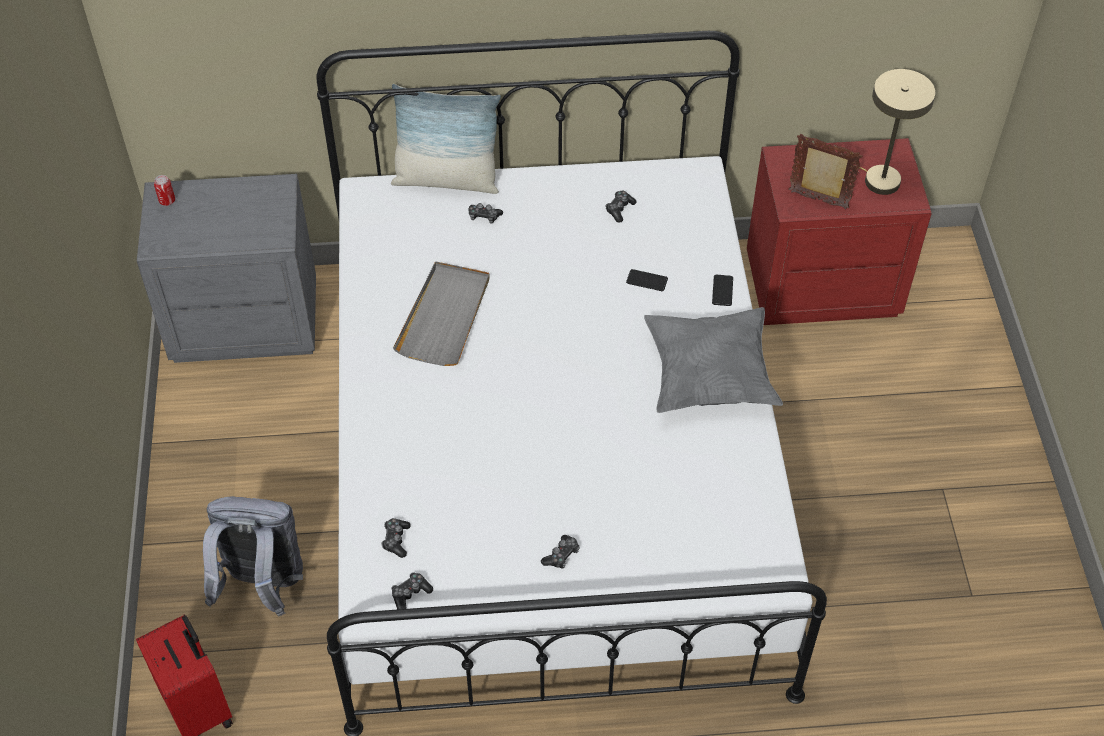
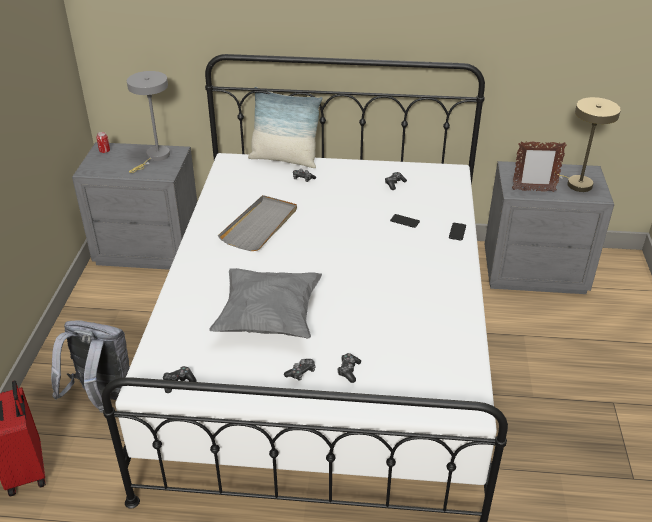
camera: 10 degrees right, 15 degrees down
(251, 204) = (155, 157): none -> grey table lamp
(396, 540) = (180, 347): game controller -> game controller (348, 370)
(709, 377) = (438, 278): grey pillow -> grey pillow (269, 318)
(818, 201) = (533, 190): picture frame -> picture frame turned 150 degrees clockwise
(822, 285) = (534, 271): red nightstand -> grey nightstand

